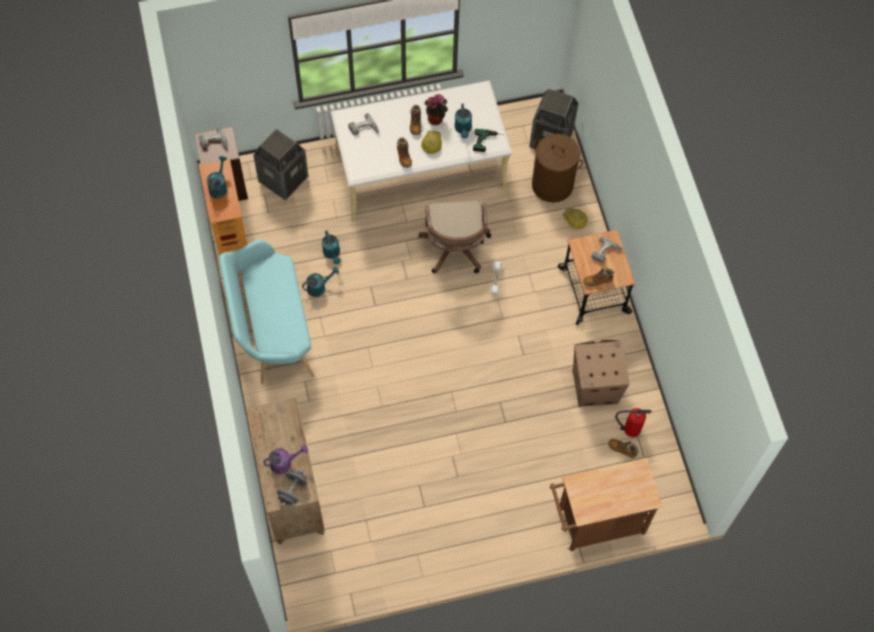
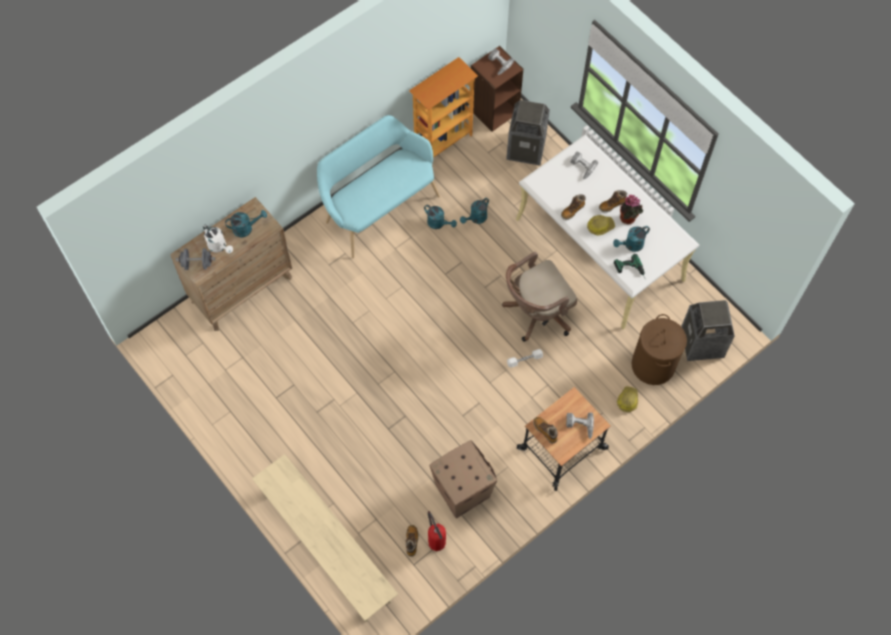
camera: 65 degrees right, 0 degrees up
(219, 186) = (447, 80): turquoise watering can -> turquoise watering can (246, 228)
(285, 463) = (219, 246): purple watering can -> white watering can
(595, 523) = (327, 547): brown cart -> beige bench

